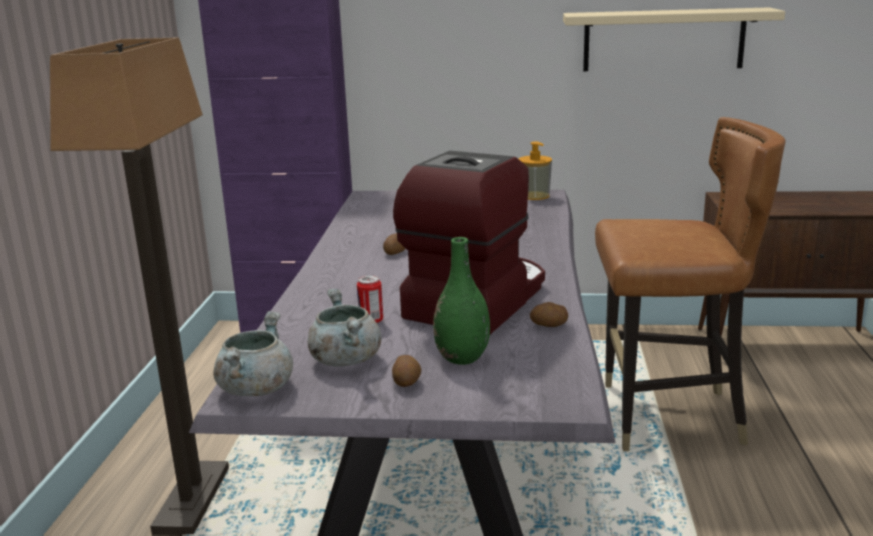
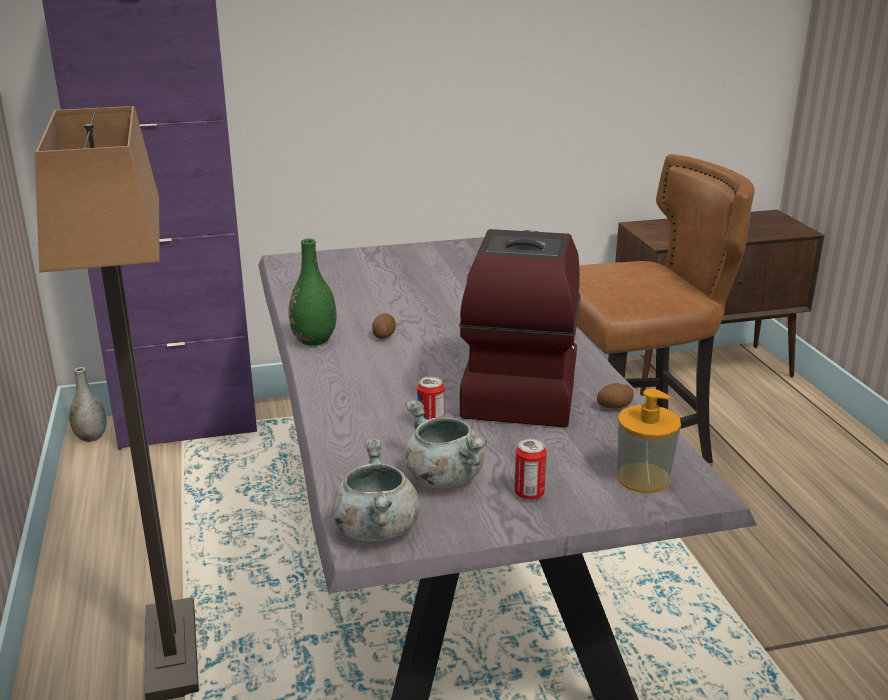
camera: 20 degrees left, 5 degrees up
(228, 334) = (91, 437): none -> grey vase
(407, 382) = (529, 494): potato -> can
(462, 358) = (561, 457): green vase -> green vase (314, 340)
(534, 195) = (475, 246): soap dispenser -> soap dispenser (643, 478)
(663, 40) = (576, 64): beige shelf -> none

